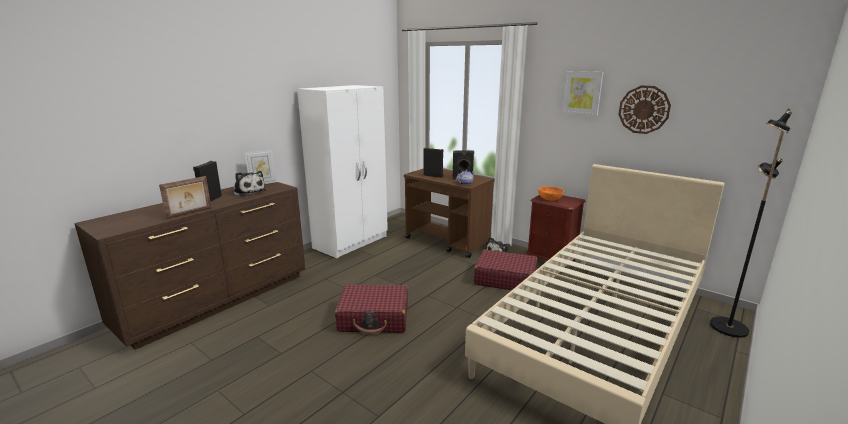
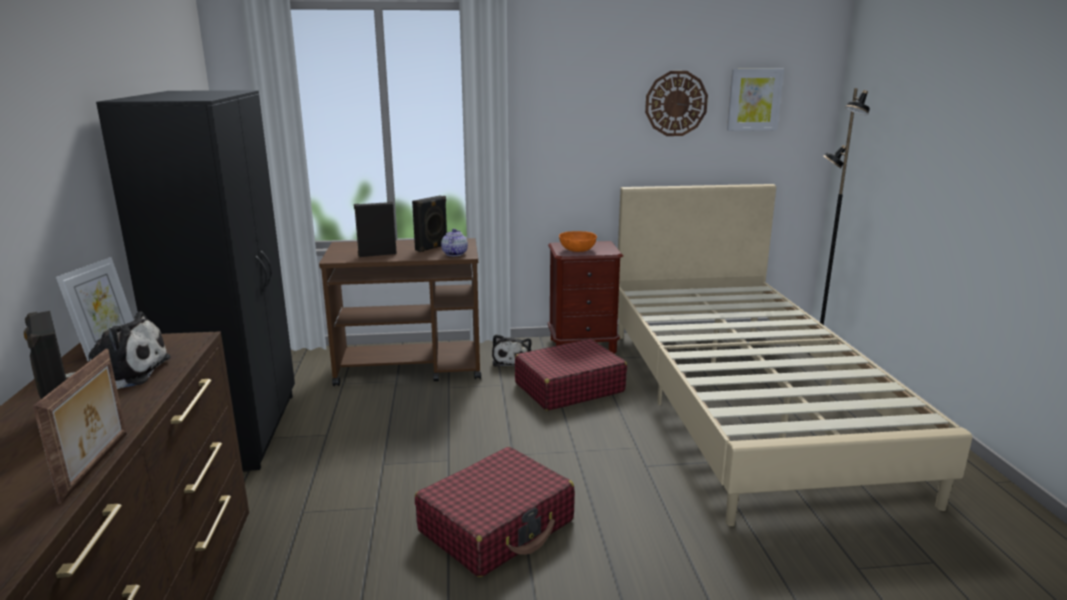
camera: 45 degrees left, 0 degrees up
(352, 242) = (241, 431): white wardrobe -> black wardrobe
(582, 93) = (591, 85): picture -> picture (754, 99)

